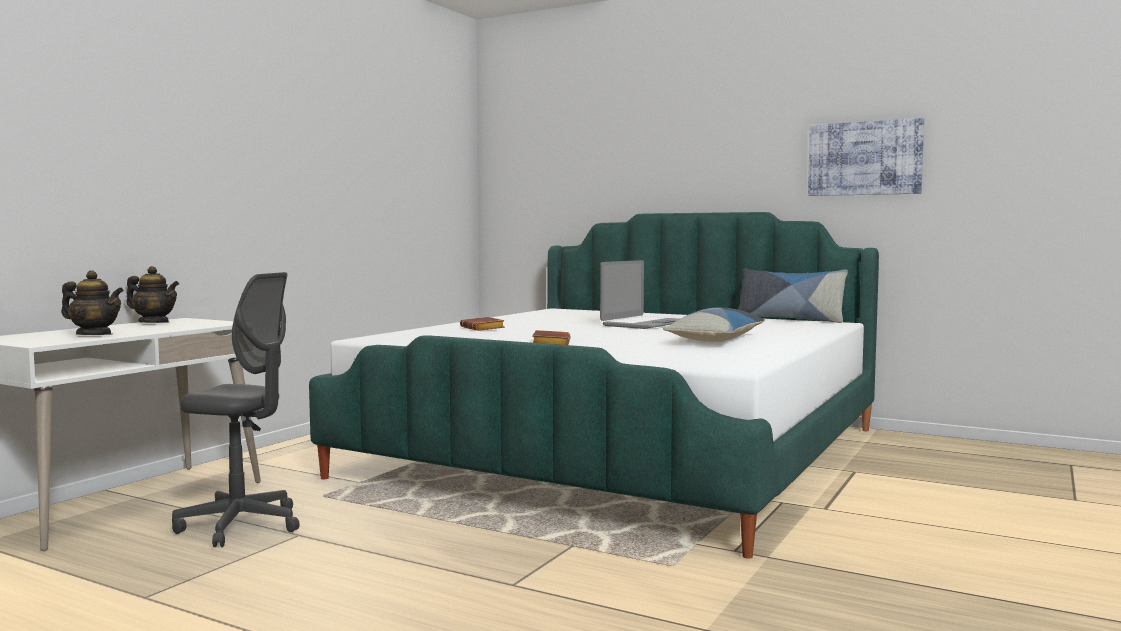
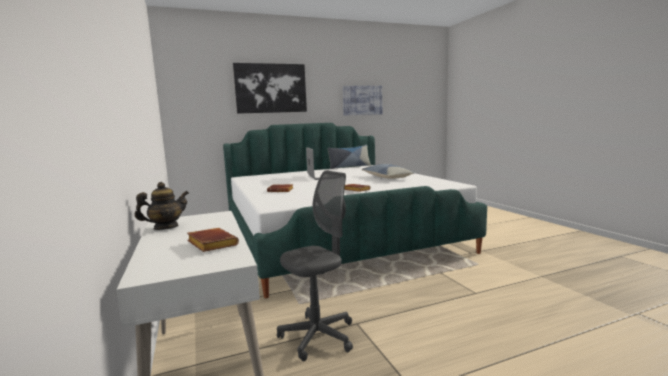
camera: 50 degrees left, 5 degrees up
(94, 335) = (210, 244): teapot -> brown book
(650, 140) = (271, 88): none -> picture

